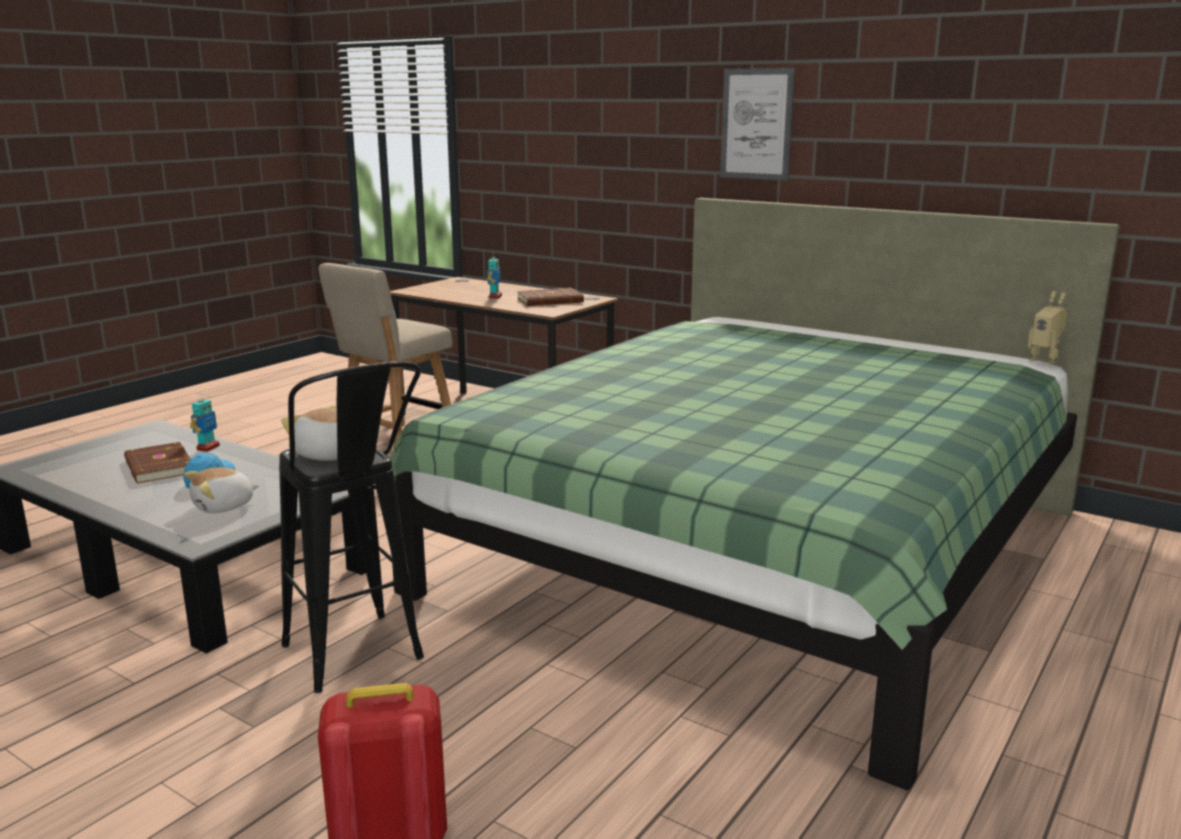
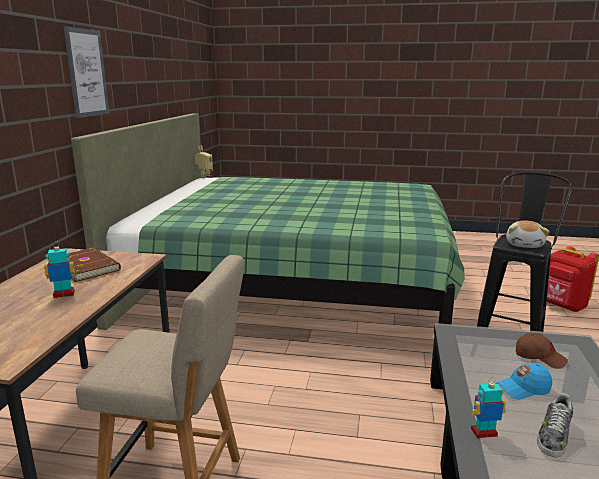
camera: 115 degrees left, 0 degrees up
(157, 467) = (554, 435): brown book -> shoe
(224, 506) = (539, 357): plush toy -> brown cap

